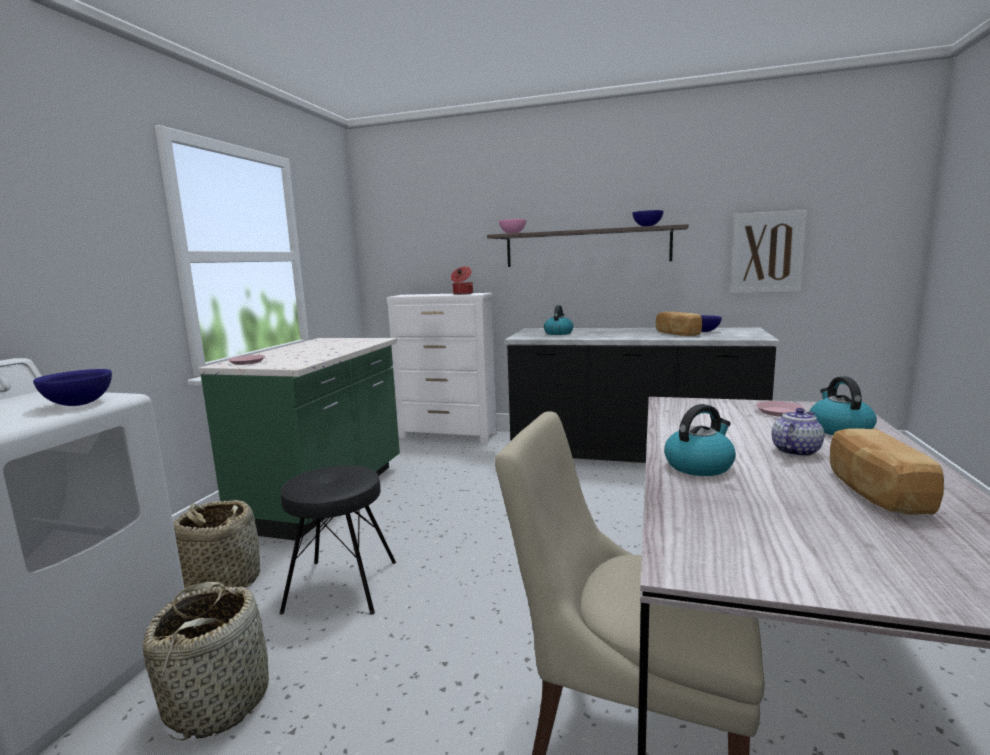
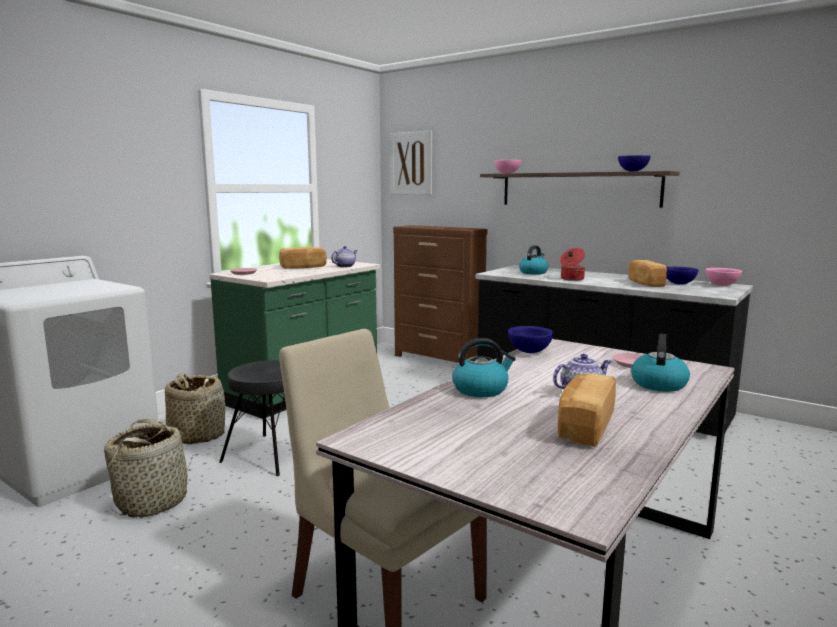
camera: 20 degrees right, 0 degrees up
(78, 404) = (99, 289): blue bowl -> blue bowl (529, 351)
(313, 349) = (303, 267): none -> bread
(362, 343) = (345, 266): none -> teapot
(448, 435) = (438, 360): white dresser -> brown dresser
(462, 294) = (458, 228): cooking pot -> cooking pot (571, 279)
(739, 329) = (722, 285): none -> pink bowl
(767, 252) = (766, 204): picture -> picture (411, 163)

